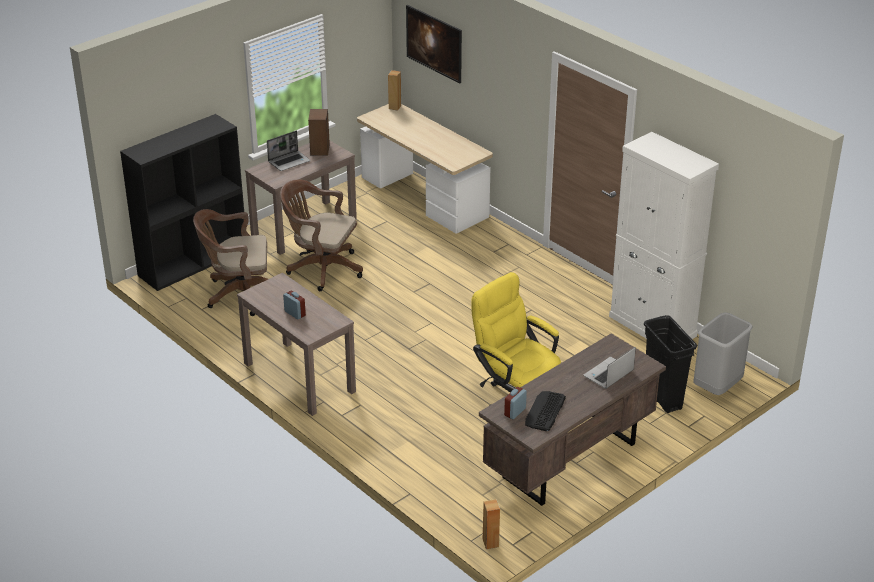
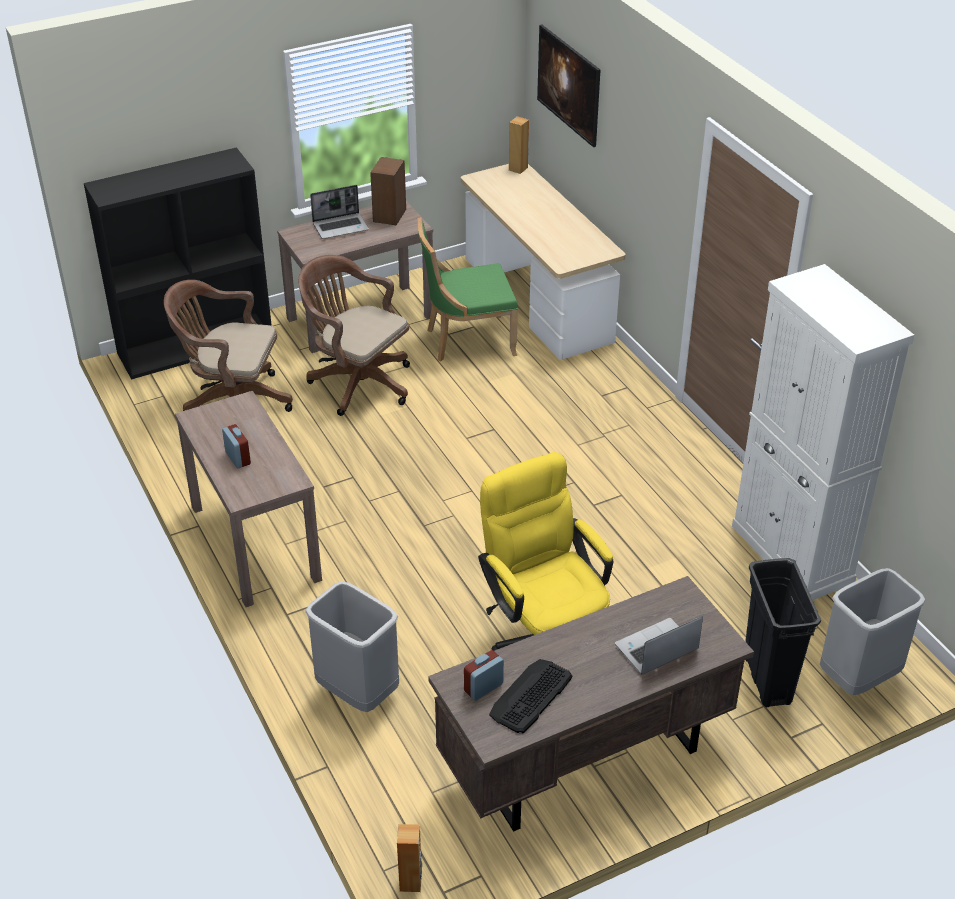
camera: 15 degrees right, 5 degrees up
(386, 231) = (467, 341): none -> green chair
(409, 451) = (357, 693): none -> grey trash can

